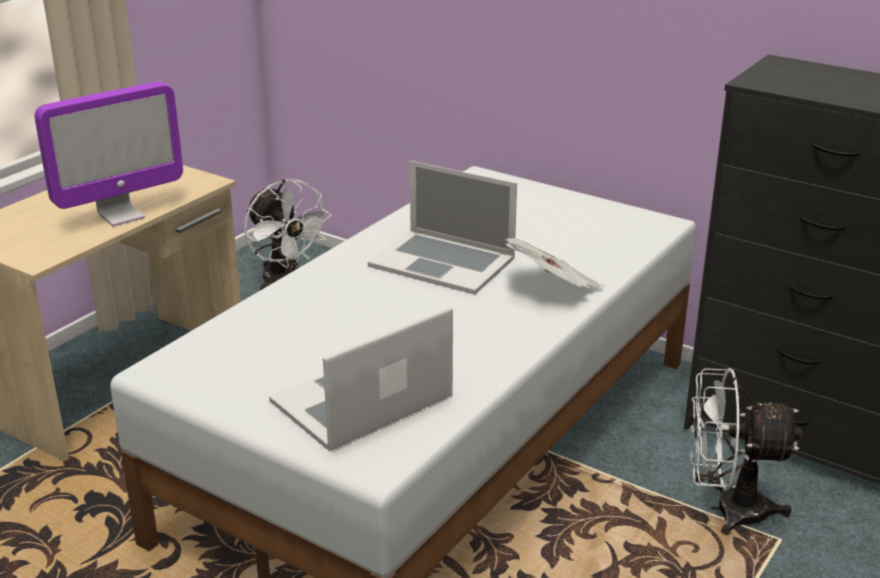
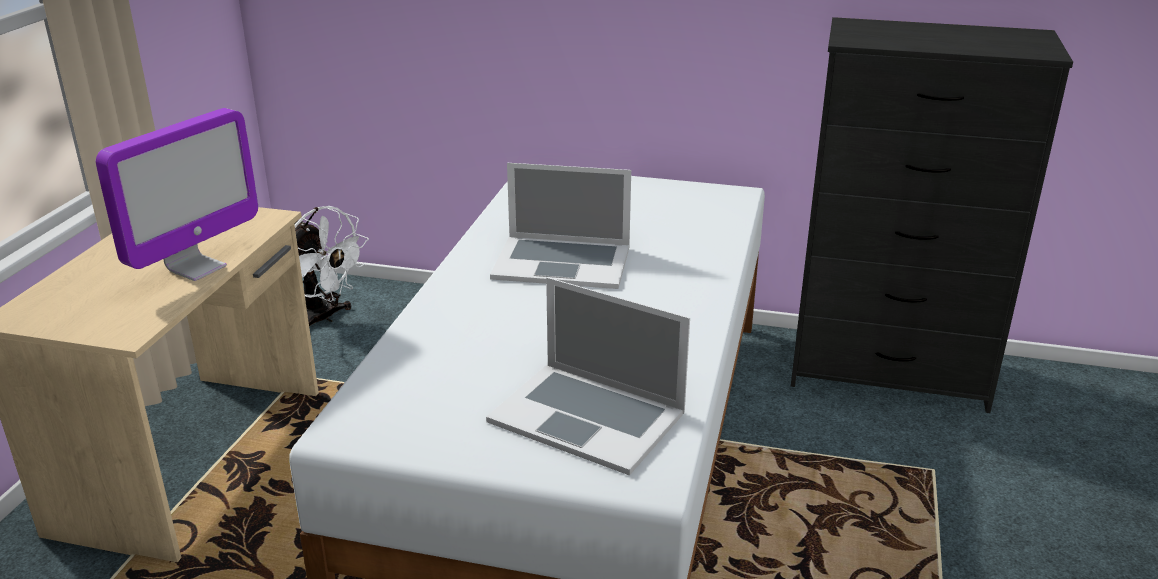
camera: 20 degrees left, 0 degrees up
(362, 400) = (587, 416): laptop -> laptop turned 90 degrees counterclockwise
(553, 288) = (687, 270): newspaper -> none
(726, 510) = (872, 453): white fan -> none

